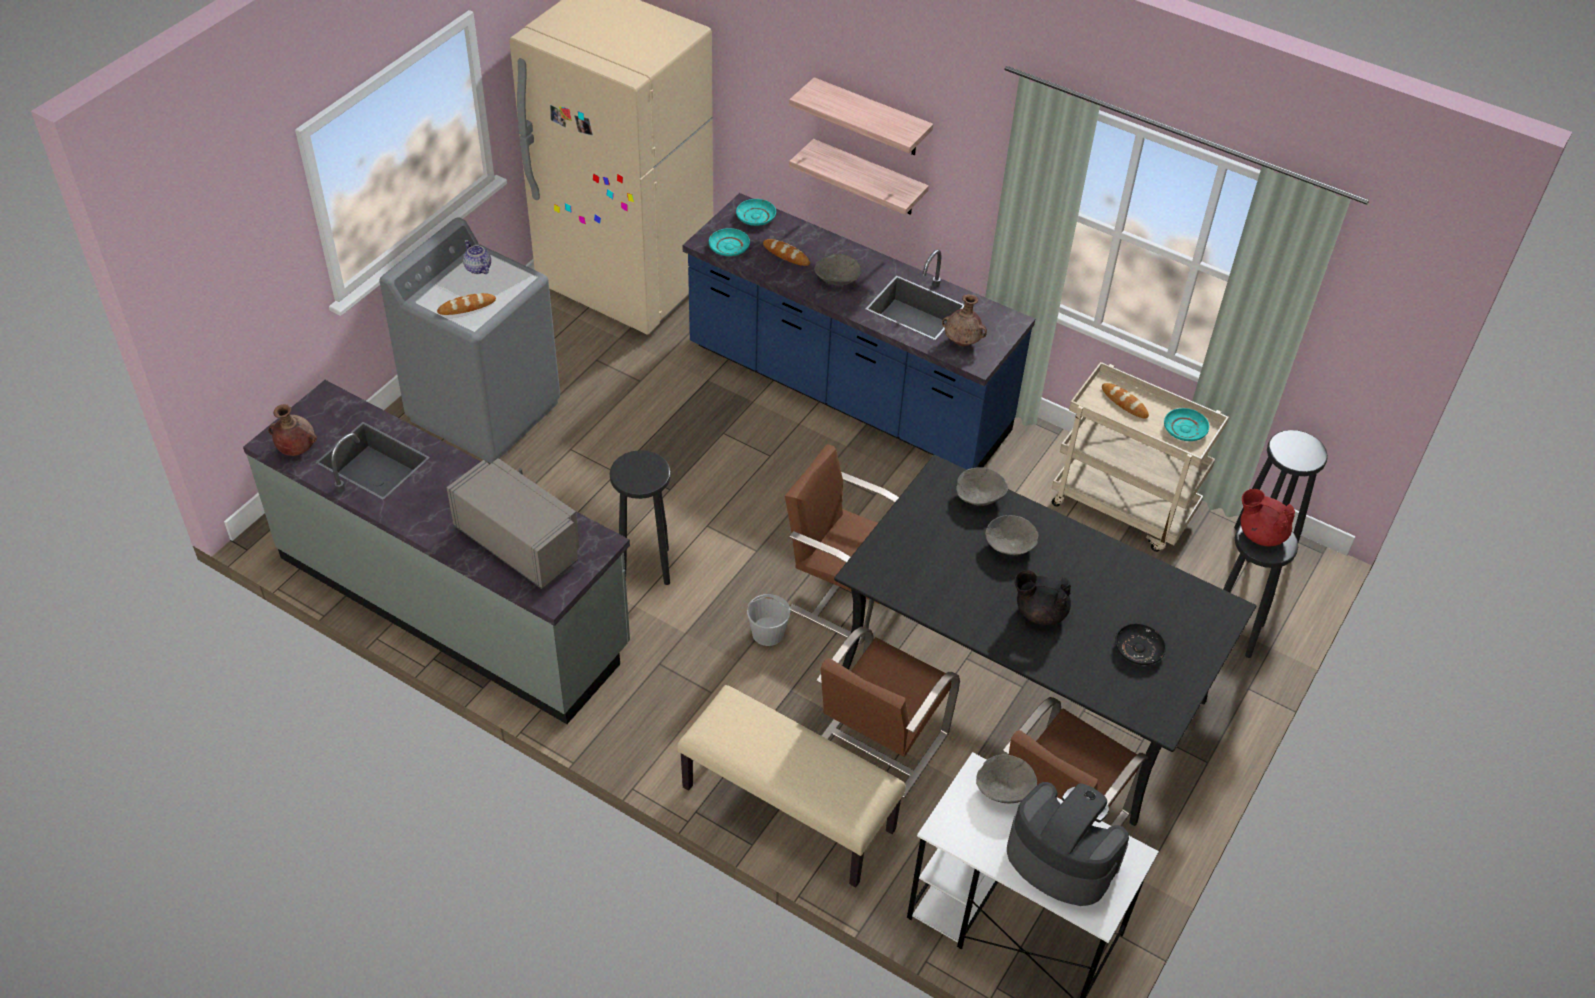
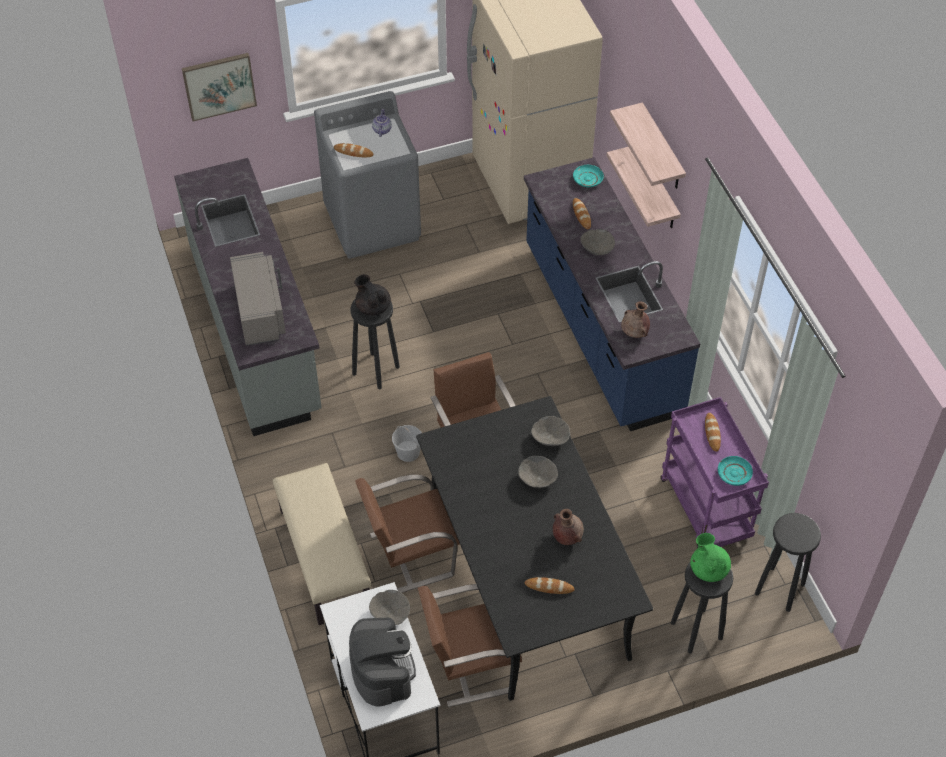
camera: 40 degrees right, 5 degrees up
(251, 291) = (219, 85): none -> picture
(296, 449) = (198, 192): brown vase -> brown vase (566, 536)
(729, 247) = (550, 192): turquoise plate -> none
(1039, 612) = (513, 528): black teapot -> black teapot (372, 307)
(1124, 508) = (706, 509): beige cart -> purple cart
(1138, 649) = (549, 587): black plate -> bread
(1260, 534) = (708, 569): red teapot -> green teapot

